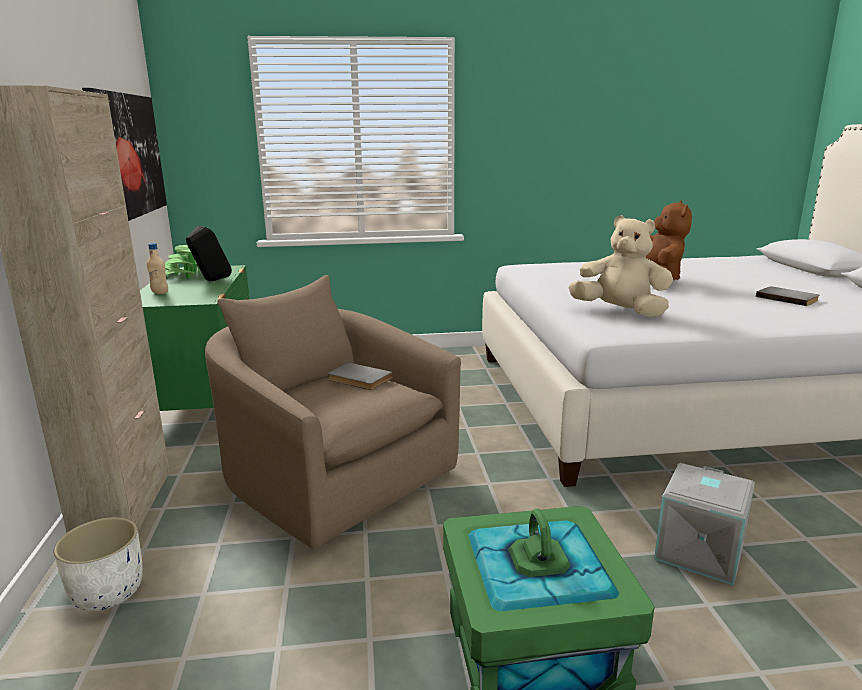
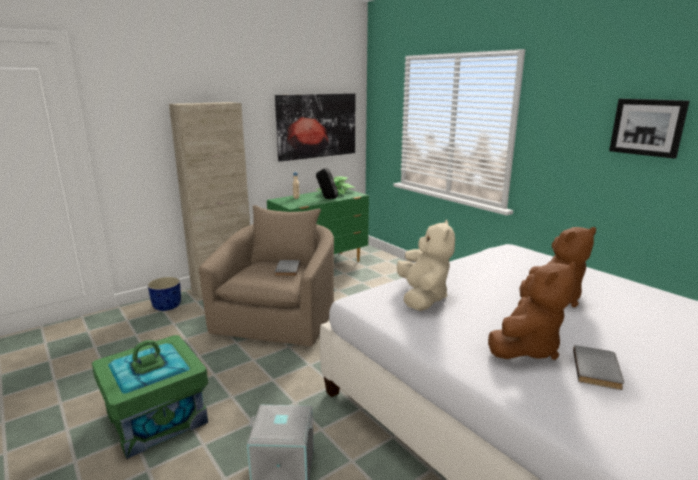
camera: 60 degrees right, 0 degrees up
(107, 592) = (167, 306): white planter -> blue planter
(593, 120) = (647, 127): none -> picture
(747, 305) = (526, 348): none -> brown plush toy

